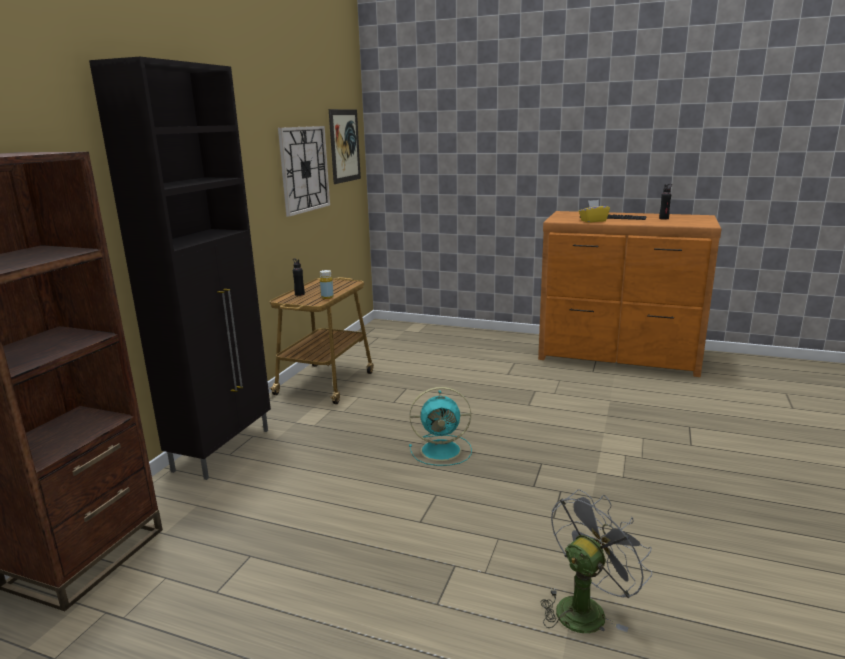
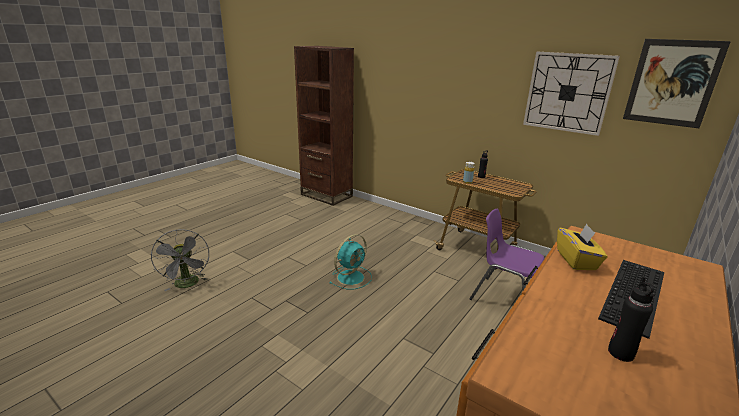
camera: 105 degrees right, 5 degrees up
(224, 449) = (393, 216): black cabinet -> none
(425, 368) = (505, 298): none -> purple chair
(442, 450) = (351, 277): turquoise fan -> turquoise fan turned 150 degrees counterclockwise

